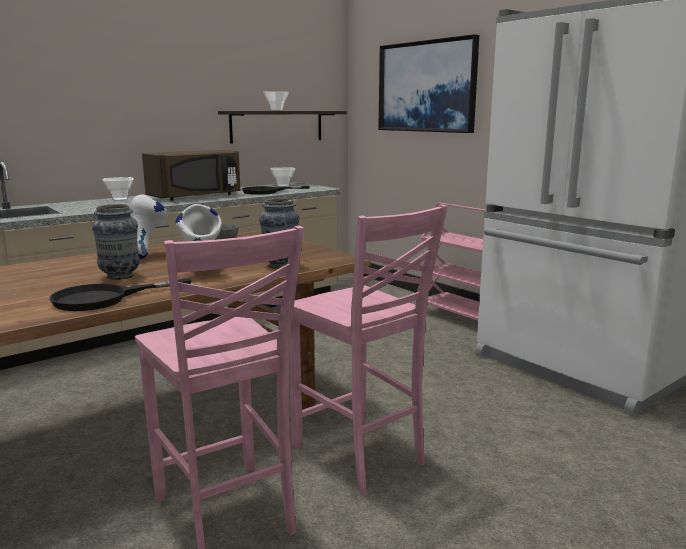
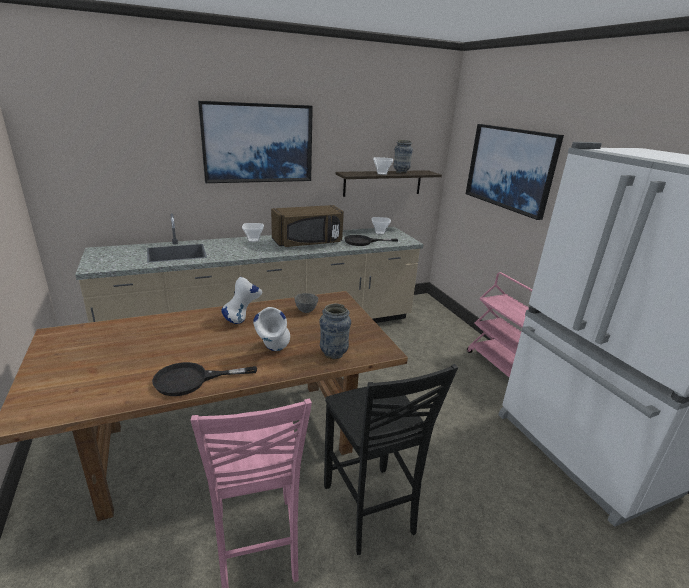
camera: 15 degrees right, 10 degrees up
(115, 71) = (258, 143): none -> picture
(120, 276) = (215, 348): vase -> vase (401, 172)
(360, 456) = (369, 510): pink chair -> black chair

